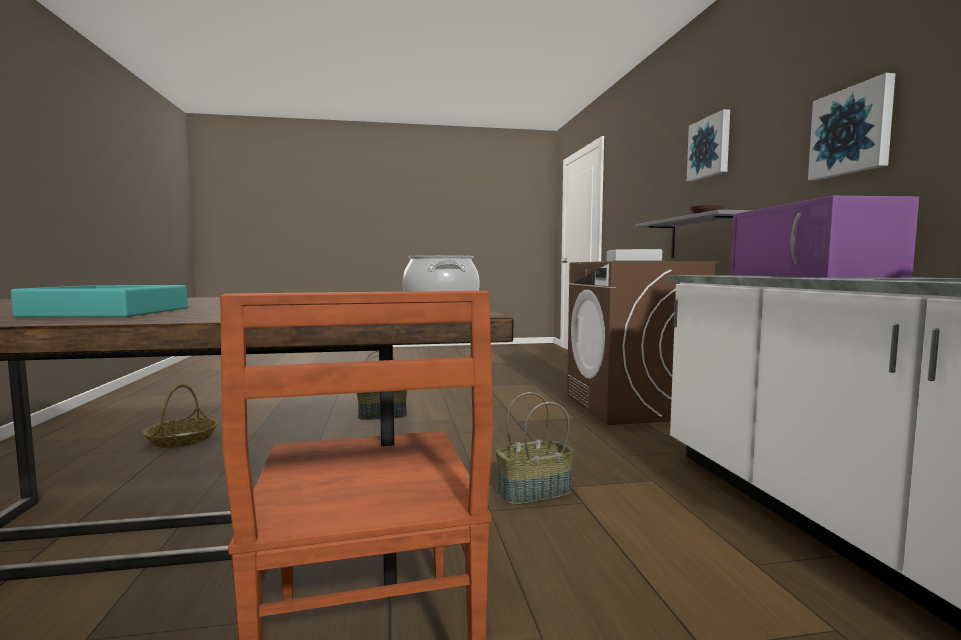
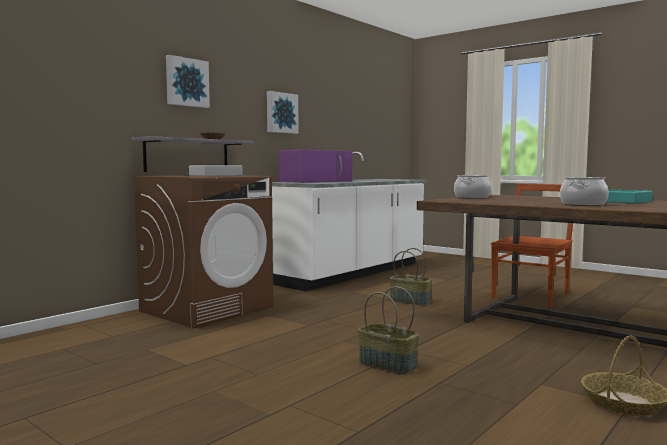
camera: 130 degrees left, 0 degrees up
(206, 301) = (583, 204): none -> cooking pot

